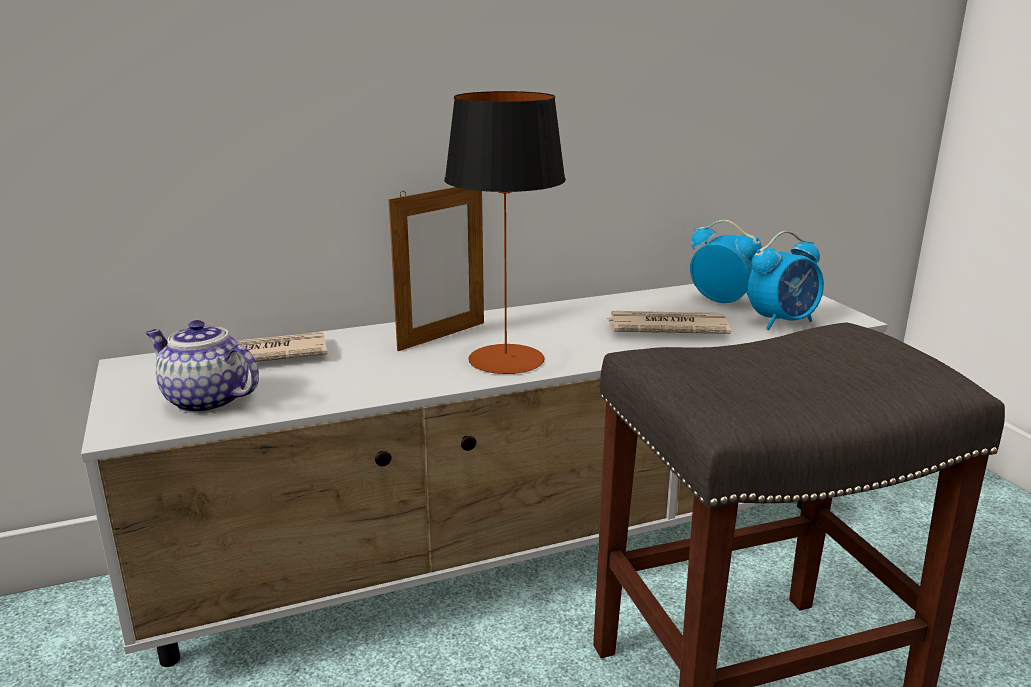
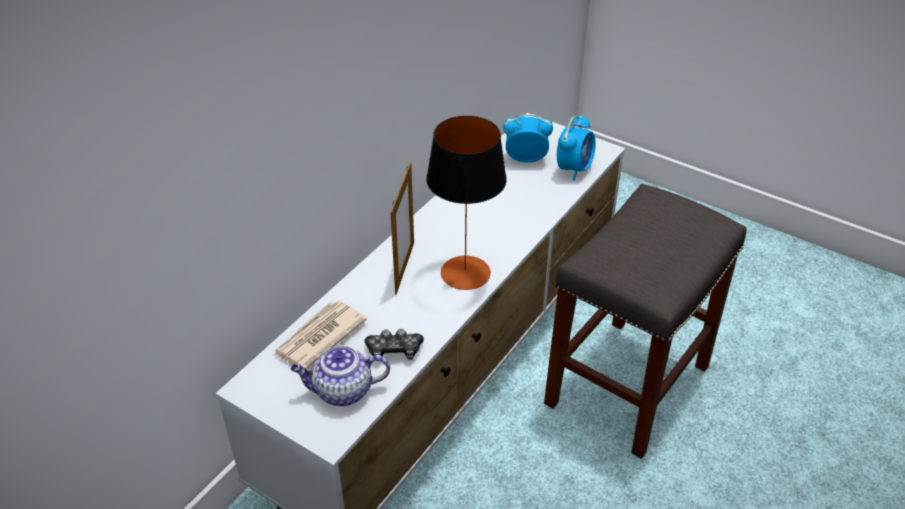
camera: 35 degrees left, 20 degrees up
(316, 390) = (394, 351): none -> game controller
(665, 328) = (520, 202): newspaper -> none

